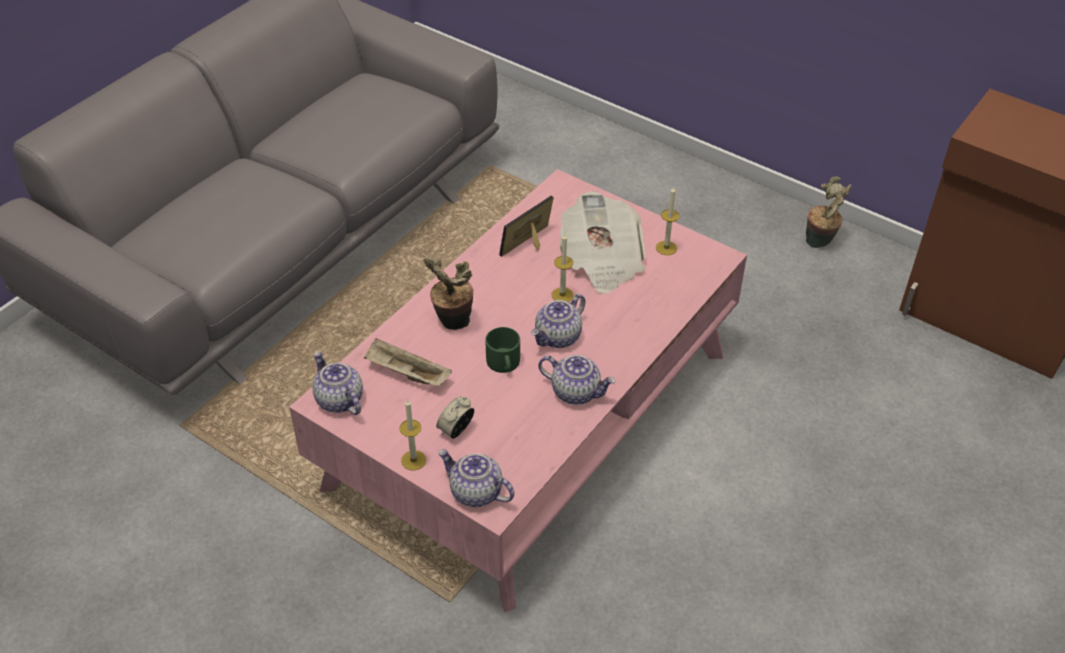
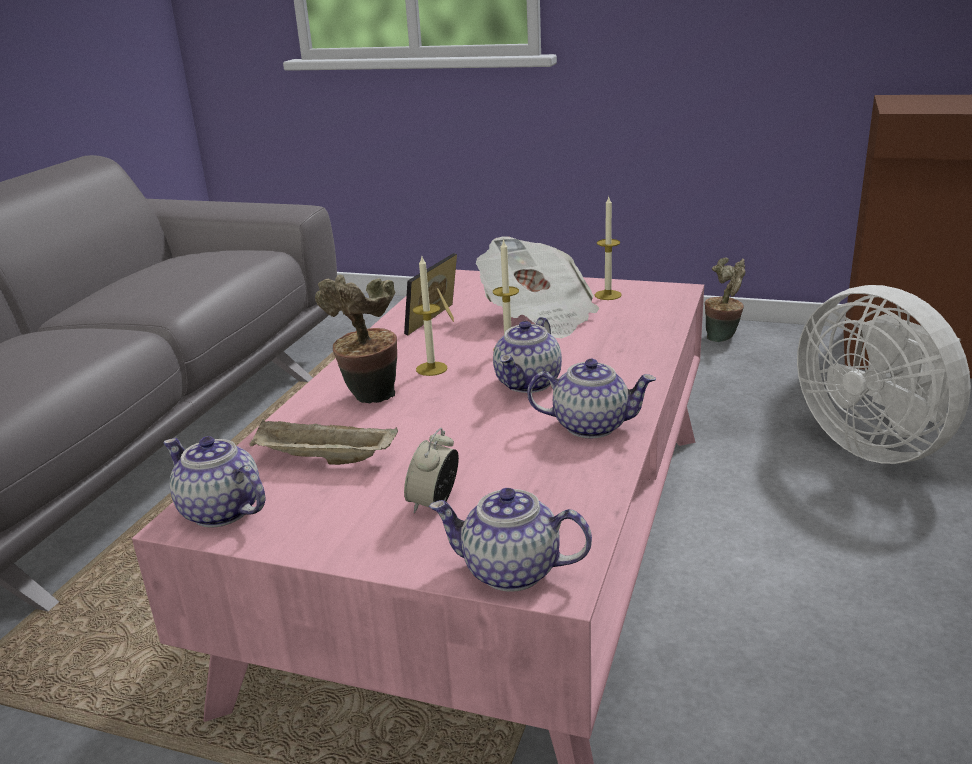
camera: 15 degrees left, 20 degrees down
(413, 460) = (379, 555): candle -> candle (431, 369)
(504, 363) = (468, 420): green mug -> none
(858, 400) = (875, 444): none -> white fan

